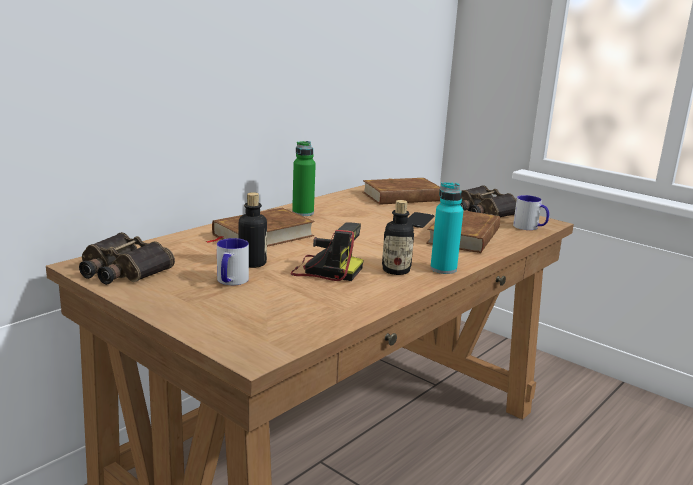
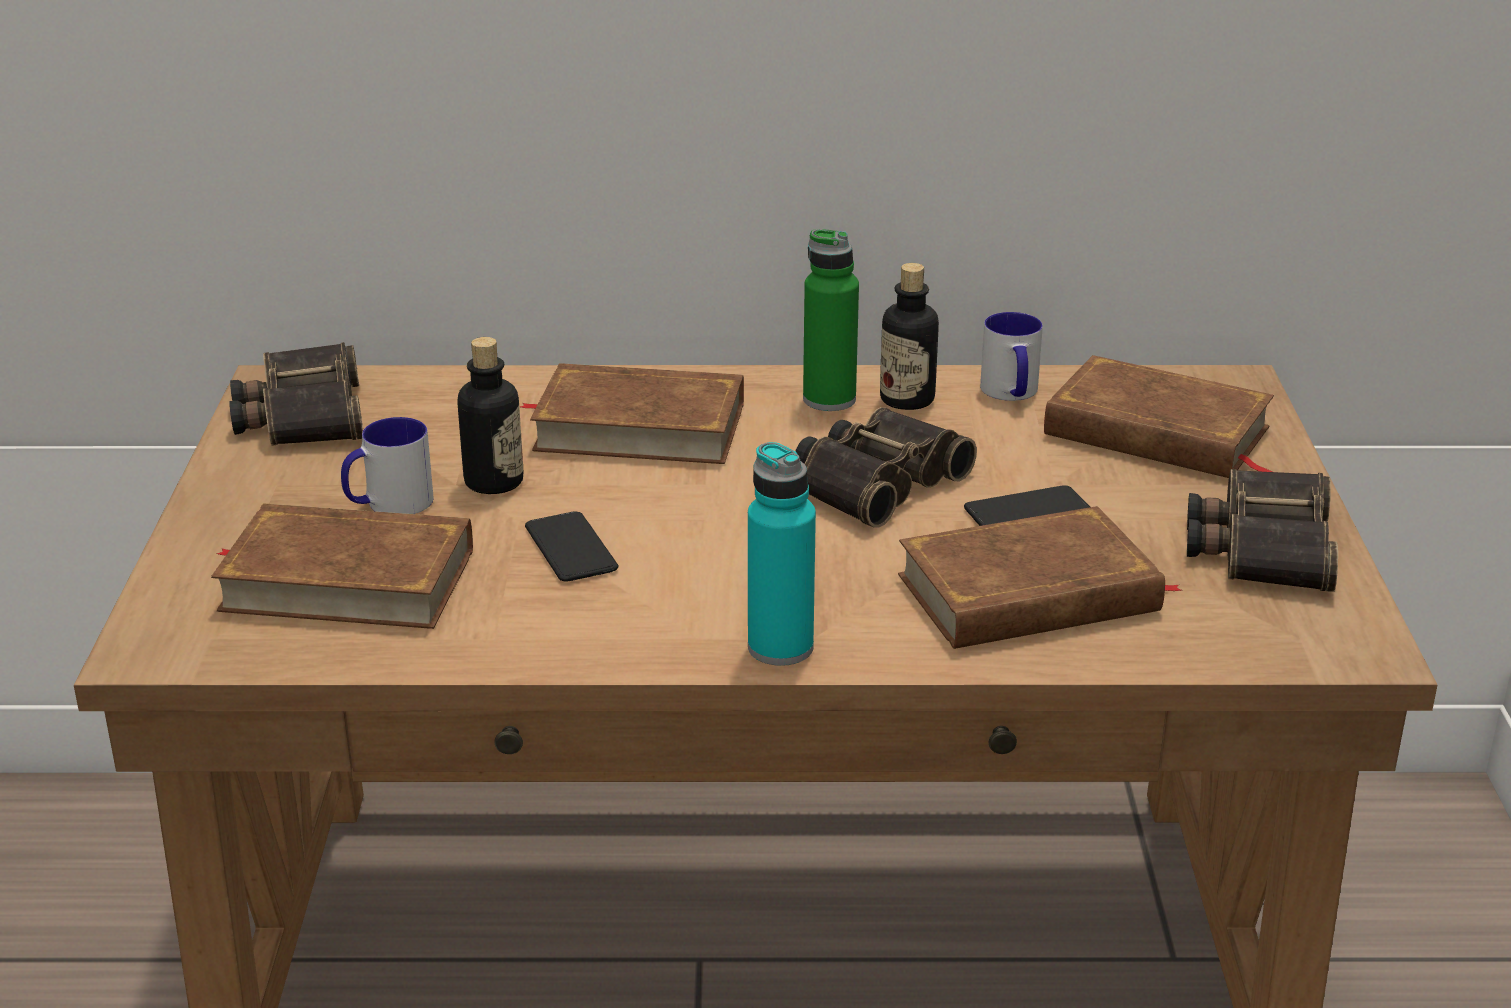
camera: 50 degrees right, 10 degrees up
(273, 306) = (347, 579): none -> brown book
(325, 270) = (571, 549): camera -> phone
(365, 226) = (874, 481): none -> binoculars
(396, 270) = (686, 607): bottle -> bottle (907, 399)
(530, 227) = (1267, 641): mug -> mug (1011, 393)

